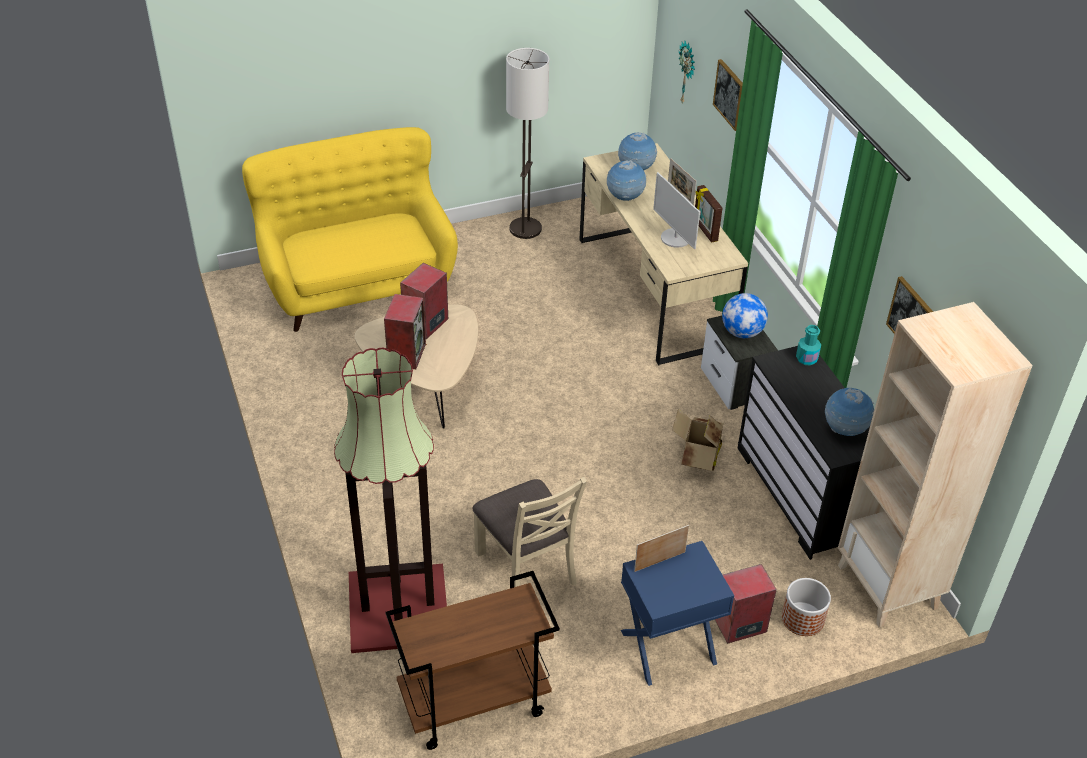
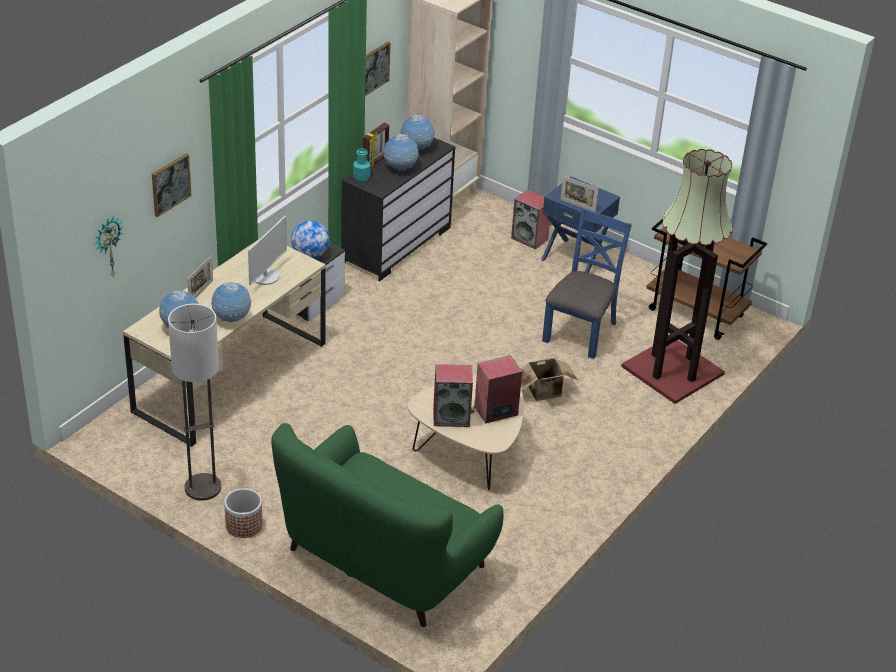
camera: 125 degrees left, 5 degrees down
(357, 283) = (383, 560): yellow sofa -> green sofa
(527, 567) = (581, 331): beige chair -> blue chair
(697, 457) = (407, 295): cardboard box -> cardboard box (546, 393)
(704, 231) = (241, 266): picture frame -> picture frame (376, 161)
(803, 619) = (499, 219): planter -> planter (243, 525)
(806, 397) = (400, 168): none -> globe

